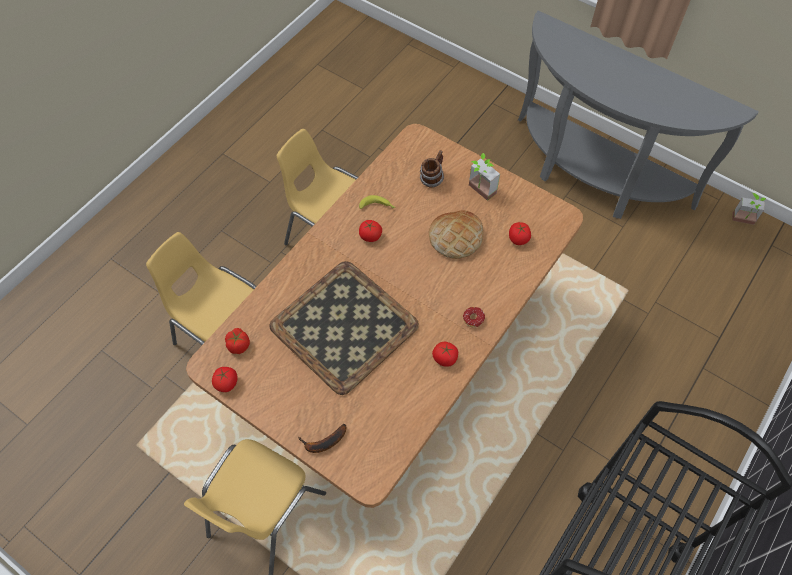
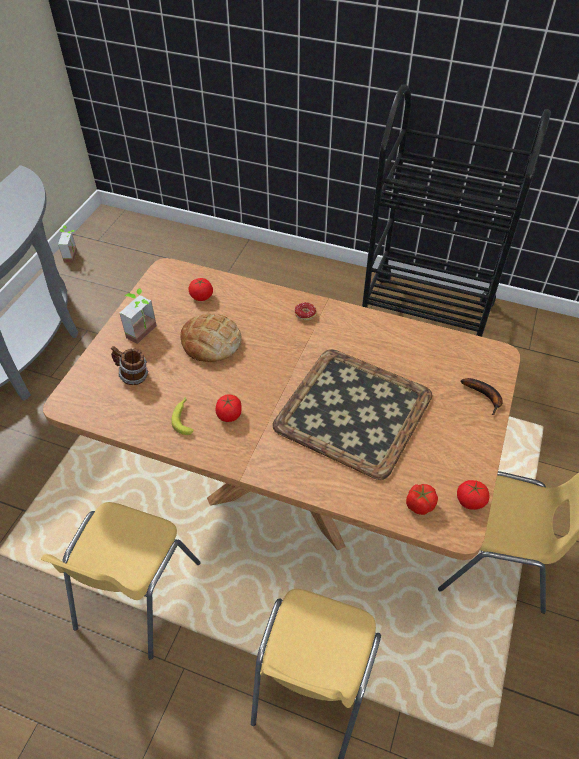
camera: 105 degrees left, 10 degrees down
(444, 358) = (355, 327): tomato -> none

